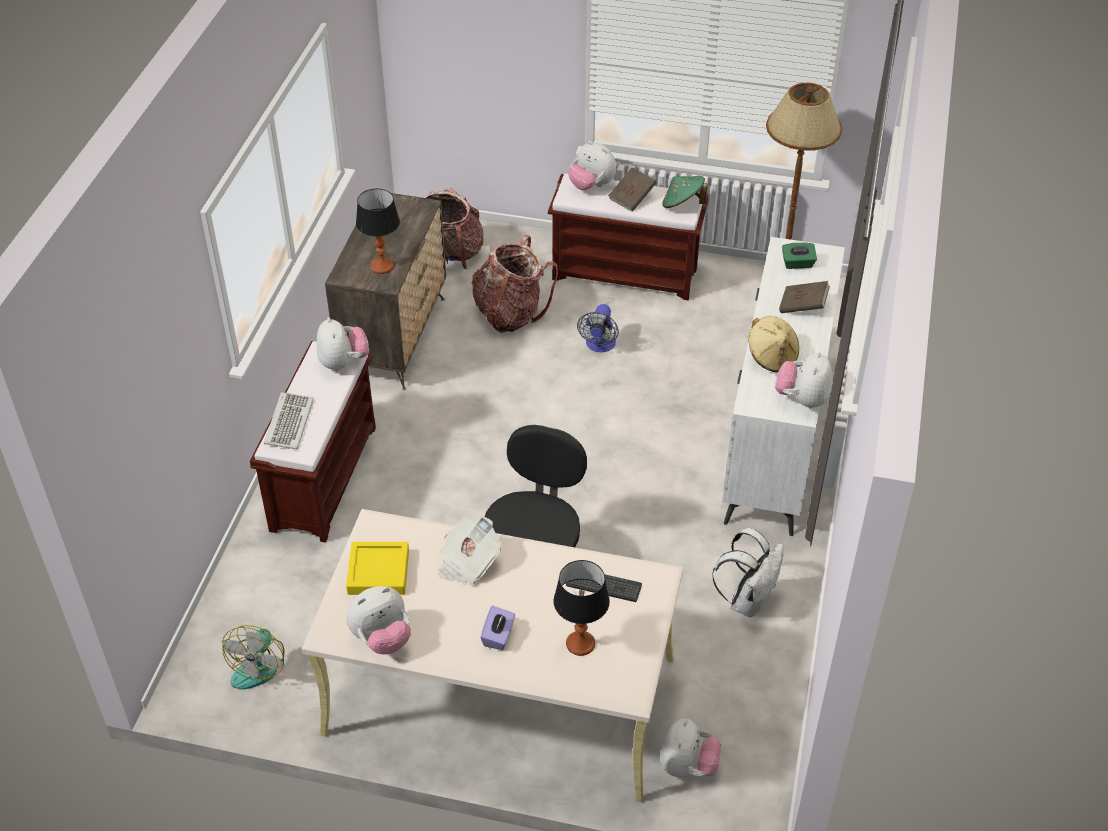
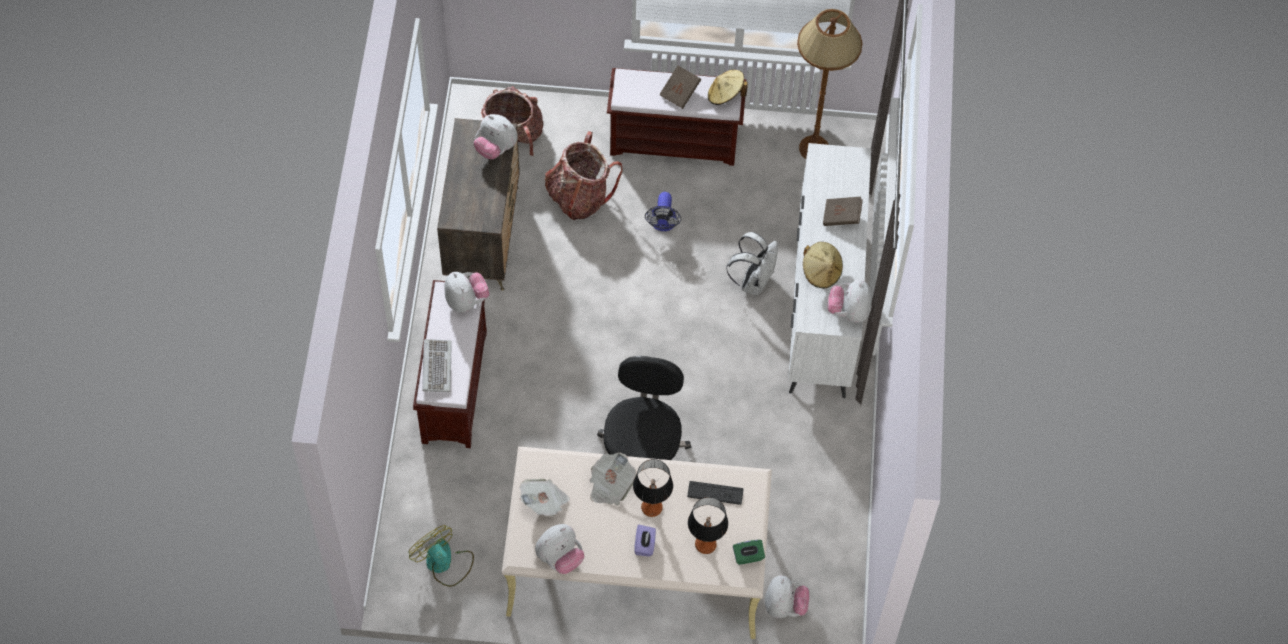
camera: 10 degrees left, 15 degrees up
(258, 665) = (444, 563): fan -> fan turned 135 degrees clockwise
(378, 572) = (544, 502): yellow tray -> newspaper
(382, 266) = (482, 204): table lamp -> table lamp (652, 507)
(591, 185) = (642, 81): plush toy -> plush toy (496, 148)
(682, 204) = (725, 95): green hat -> beige hat
(748, 600) = (815, 461): white backpack -> white backpack (753, 281)
(797, 264) = (833, 171): green tissue box -> green tissue box (748, 556)

